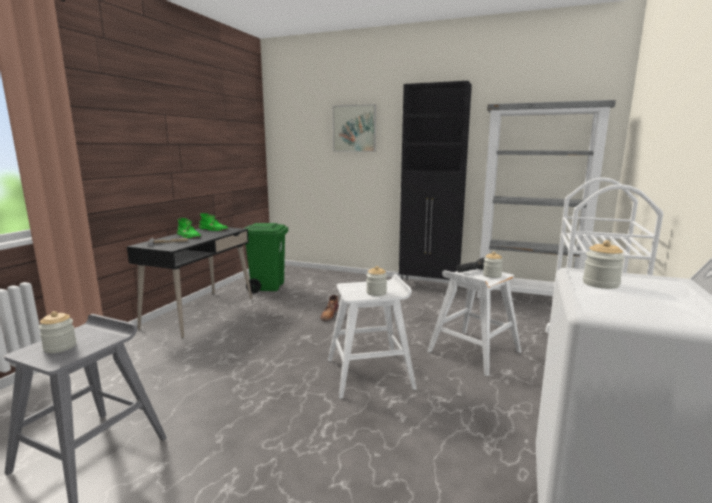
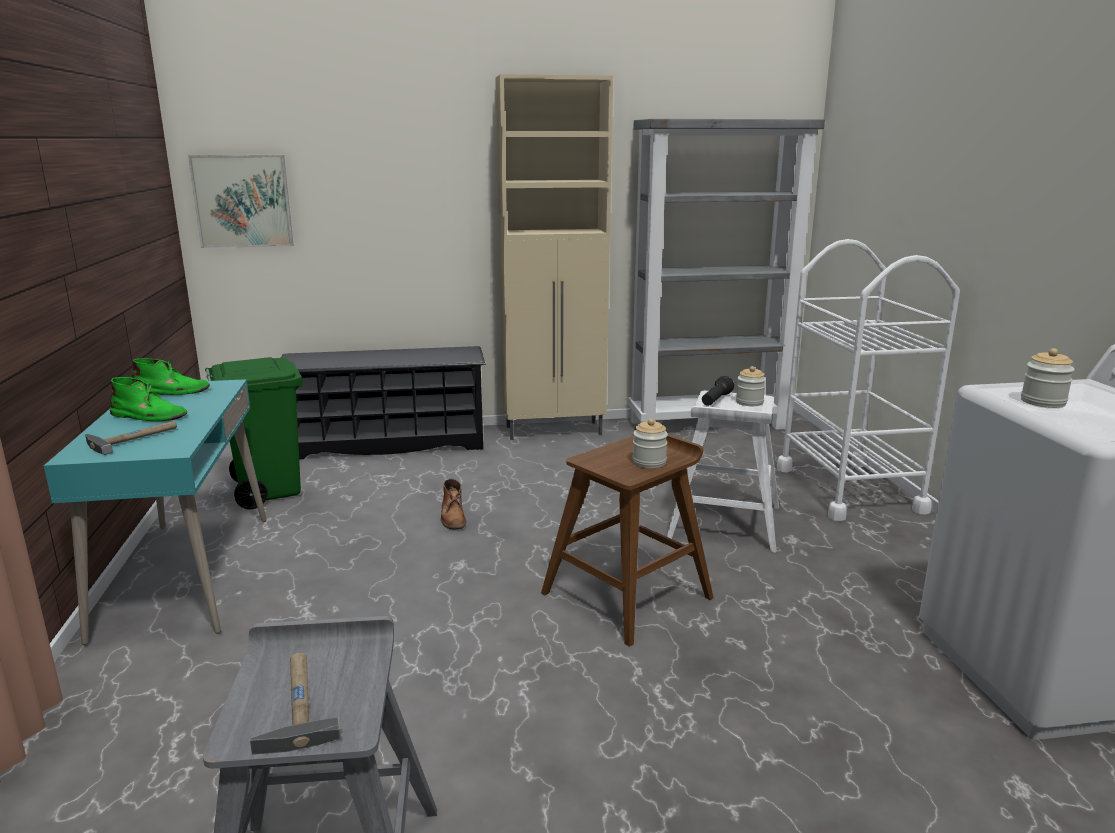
camera: 30 degrees left, 5 degrees up
(60, 347) = (296, 704): jar -> hammer
(199, 312) = (186, 574): black desk -> turquoise desk
(340, 277) = (388, 443): none -> black shoe rack
(354, 128) = (385, 152): picture -> picture (242, 201)
(370, 373) = (628, 595): white stool -> brown stool
(429, 286) = (555, 431): black cabinet -> beige cabinet

